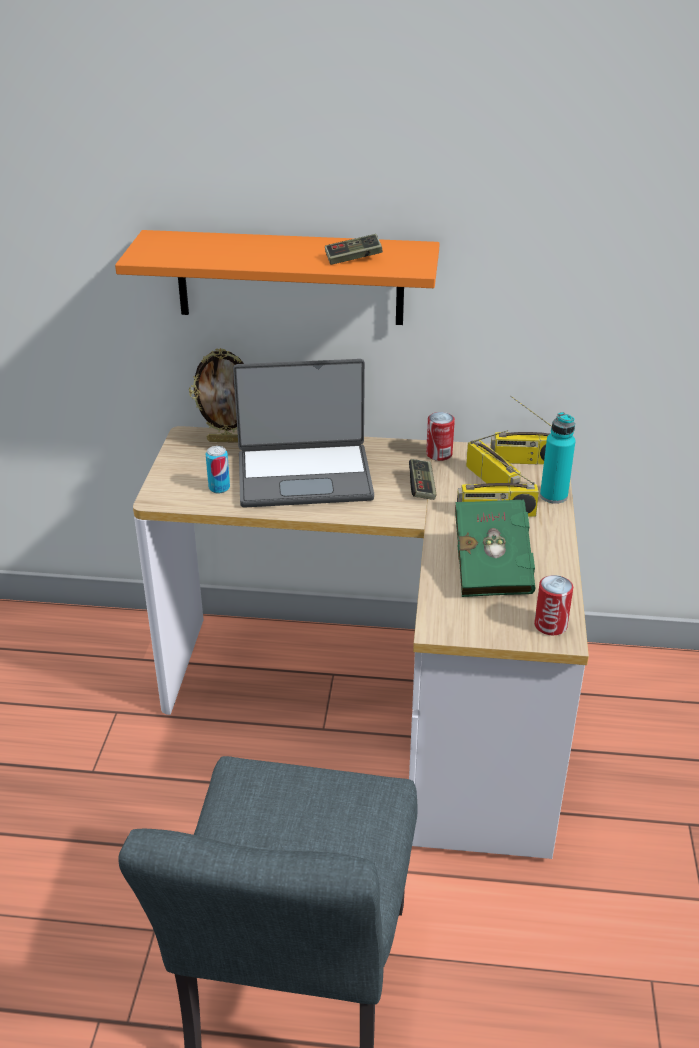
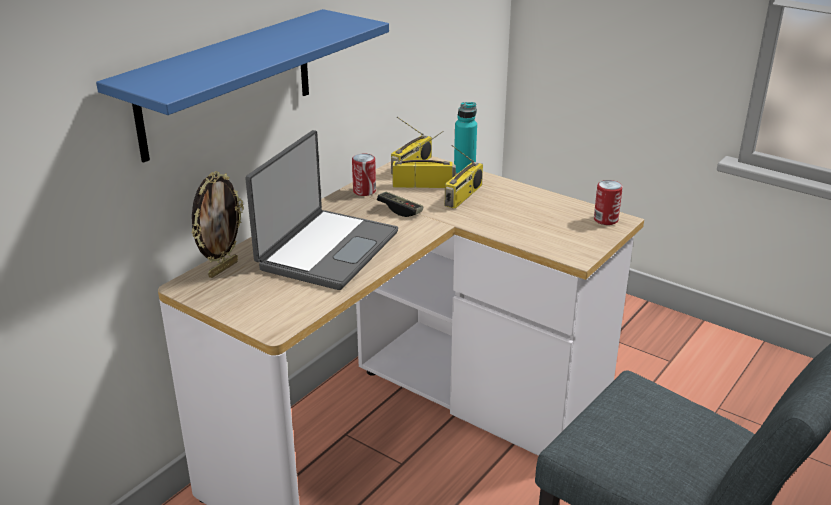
camera: 60 degrees left, 5 degrees down
(219, 488) = (296, 293): can -> none
(290, 278) = (227, 83): orange shelf -> blue shelf
(353, 259) = (313, 33): game controller -> none
(492, 567) = (526, 217): green book -> none

